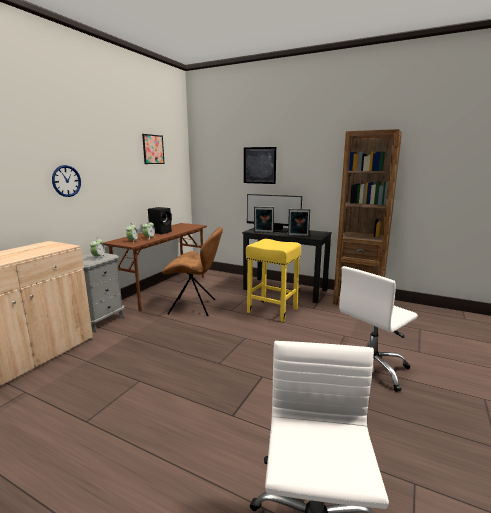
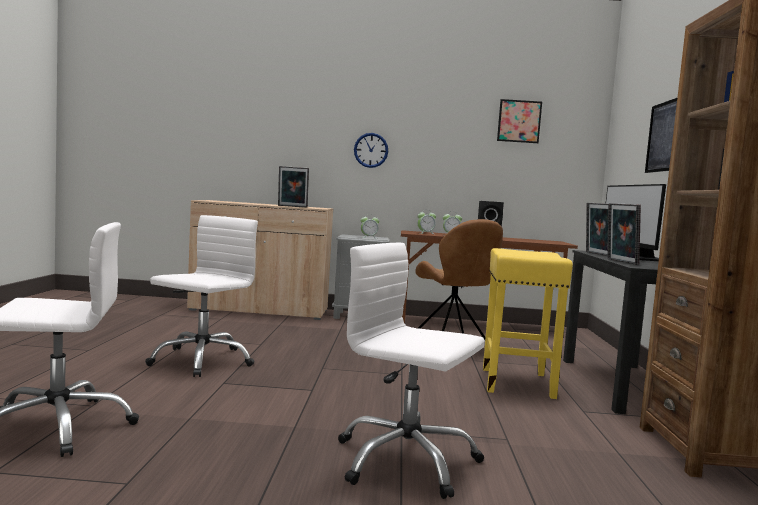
camera: 65 degrees right, 10 degrees down
(41, 252) = (292, 206): none -> picture frame
(166, 421) = (201, 360): none -> white office chair

